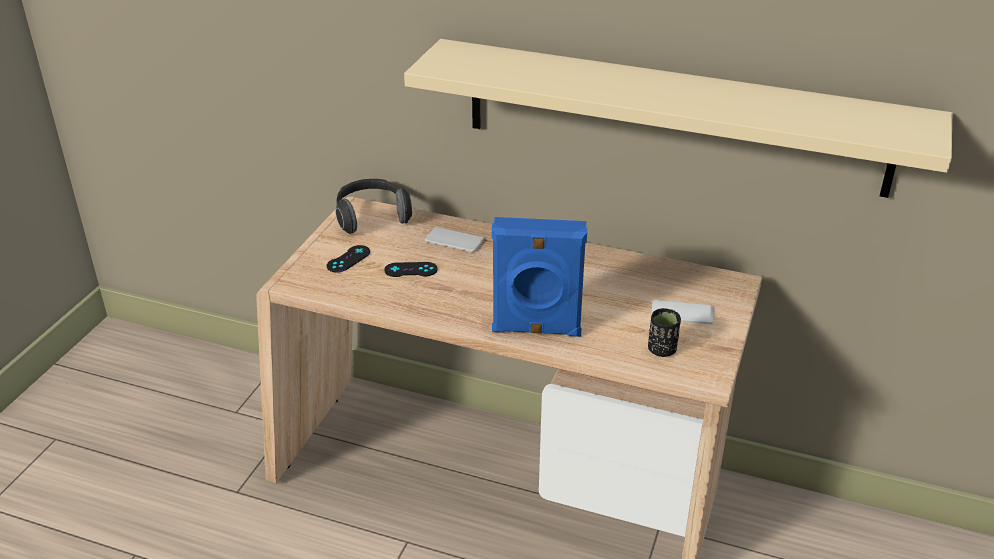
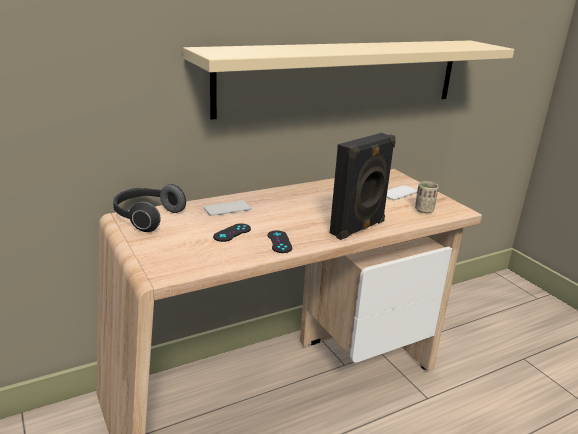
camera: 50 degrees left, 10 degrees down
(348, 259) = (178, 245): black game controller -> black game controller (279, 242)
(536, 330) = (359, 228): blue speaker -> black speaker
(662, 350) = (424, 210): black cup -> beige cup

